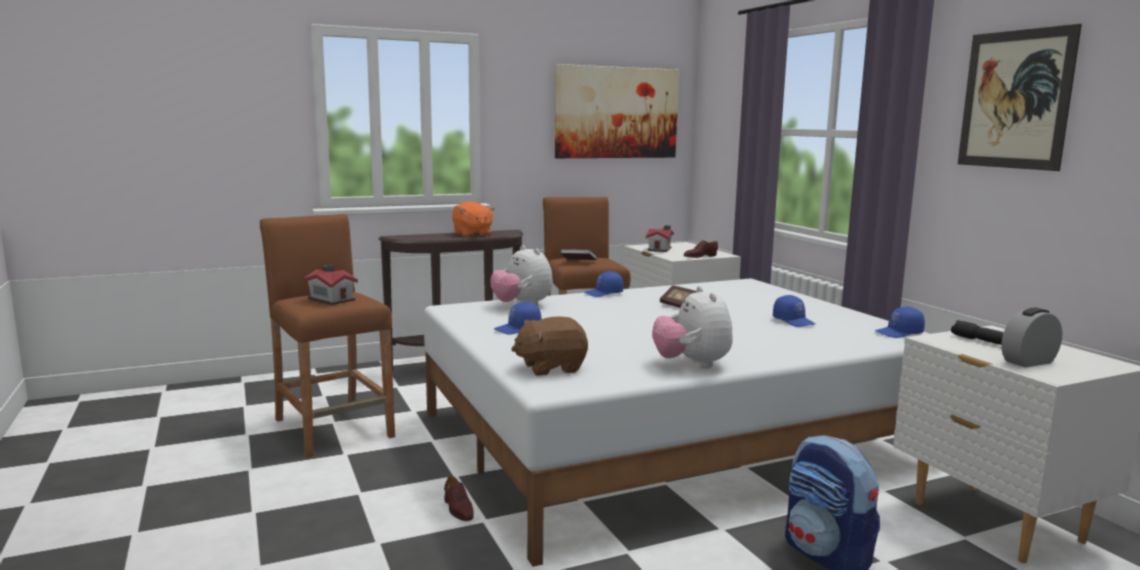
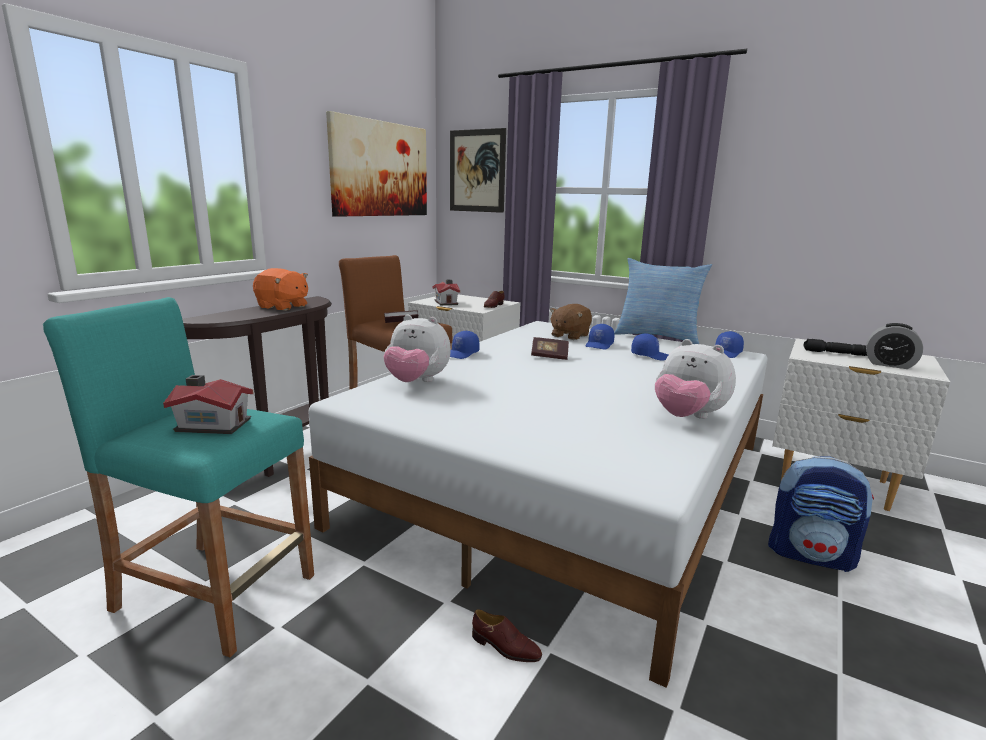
camera: 35 degrees left, 5 degrees up
(333, 428) = (215, 592): brown stool -> turquoise stool
(518, 329) = (471, 413): blue cap -> blue cap (599, 345)
(550, 368) = (600, 456): brown plush toy -> brown plush toy (569, 336)
(856, 308) = (657, 336): none -> pillow
(1015, 99) = (795, 162): picture -> picture (477, 171)
(1028, 362) = (889, 365): alarm clock -> alarm clock turned 90 degrees counterclockwise

